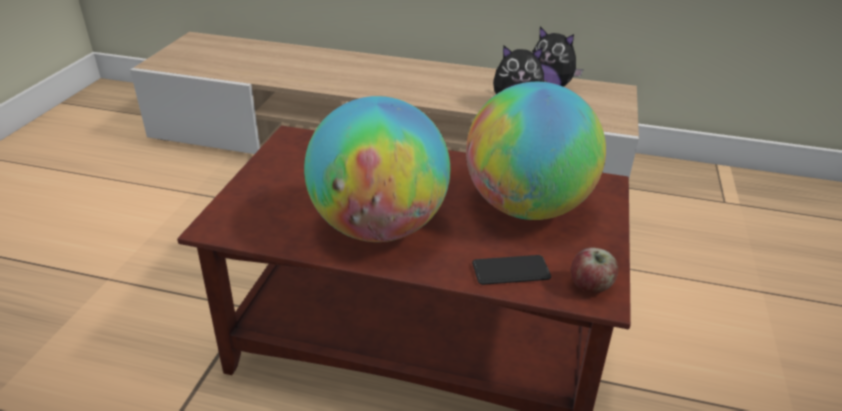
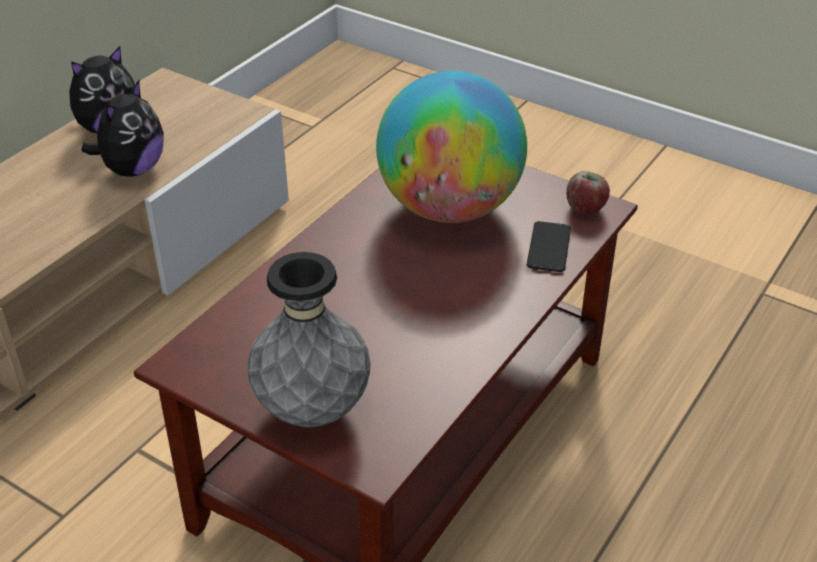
camera: 70 degrees left, 5 degrees up
(261, 191) = (312, 410): none -> grey vase
(378, 227) = (440, 321): globe -> none

